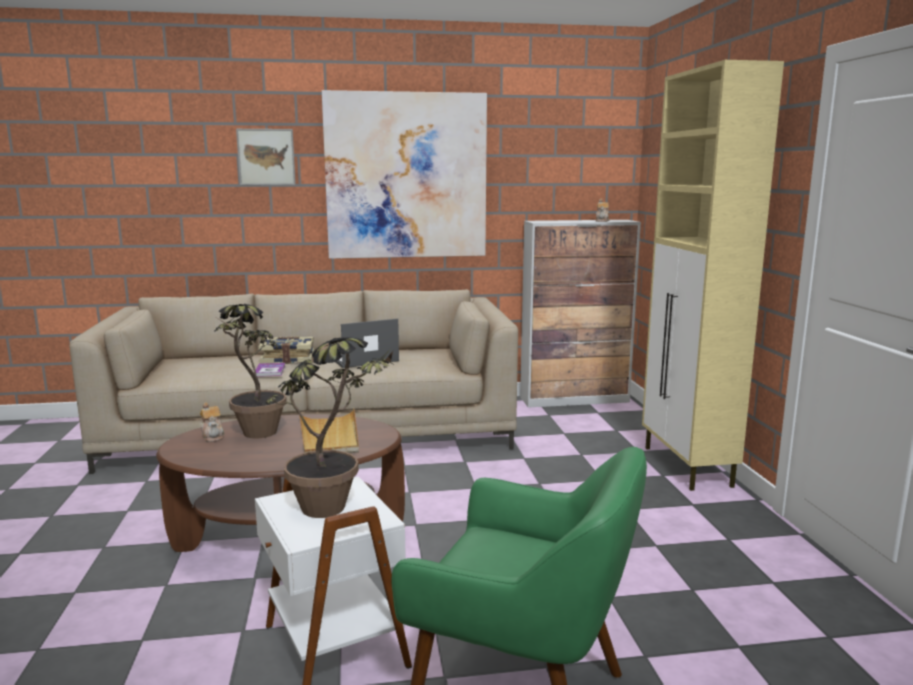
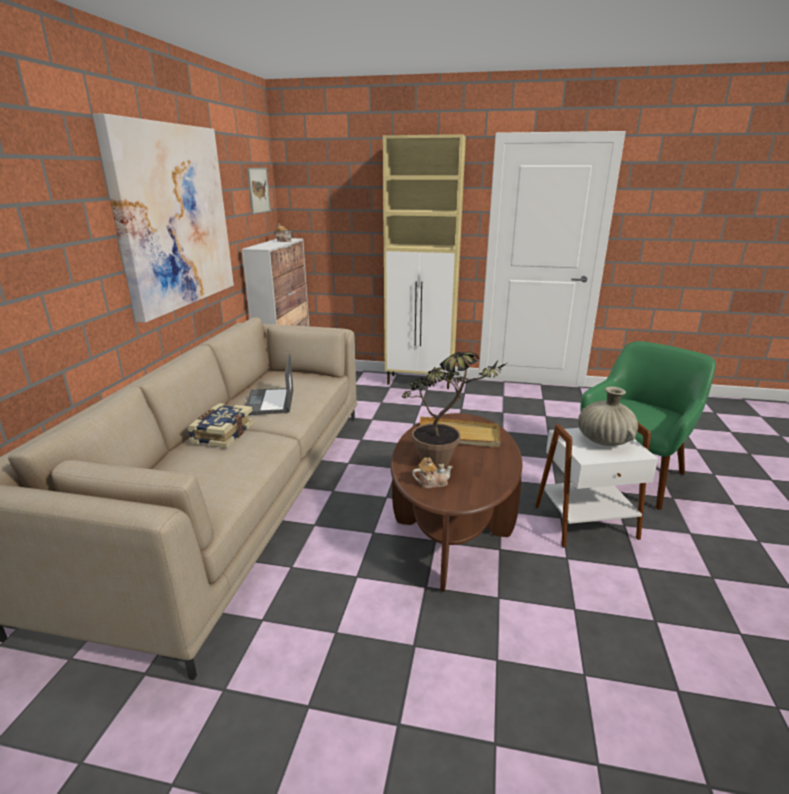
camera: 70 degrees left, 10 degrees up
(266, 157) = (54, 206): picture -> picture (258, 190)
(270, 371) = (258, 445): book -> none
(335, 512) = (604, 440): potted plant -> beige vase

